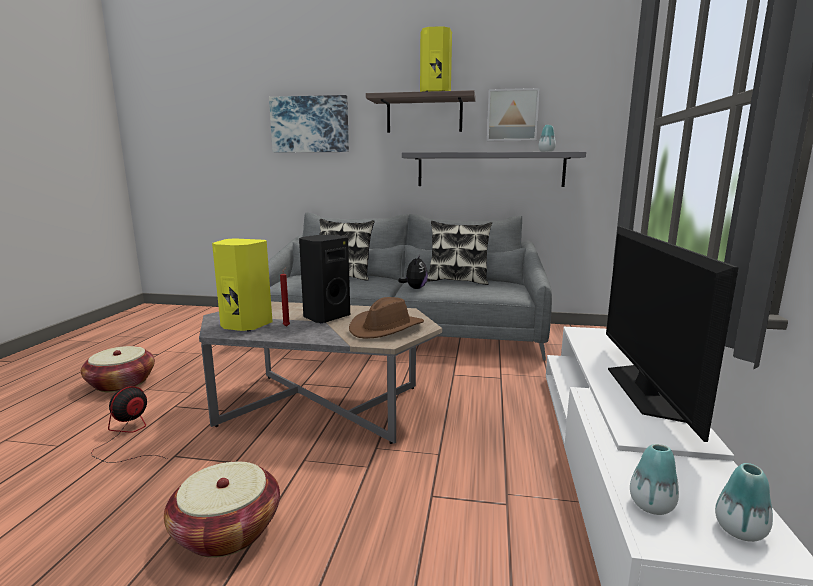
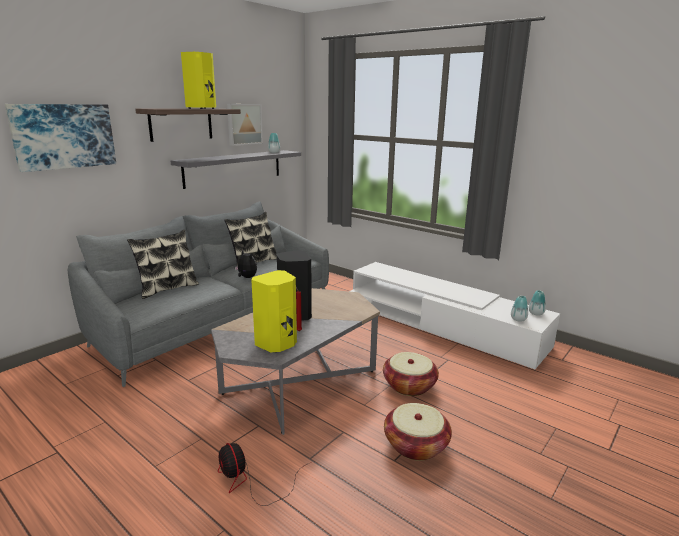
camera: 60 degrees left, 5 degrees up
(121, 383) = (115, 484): basket -> basket (409, 386)
(386, 328) = (342, 304): brown hat -> none
(646, 390) = (443, 286): television -> none

